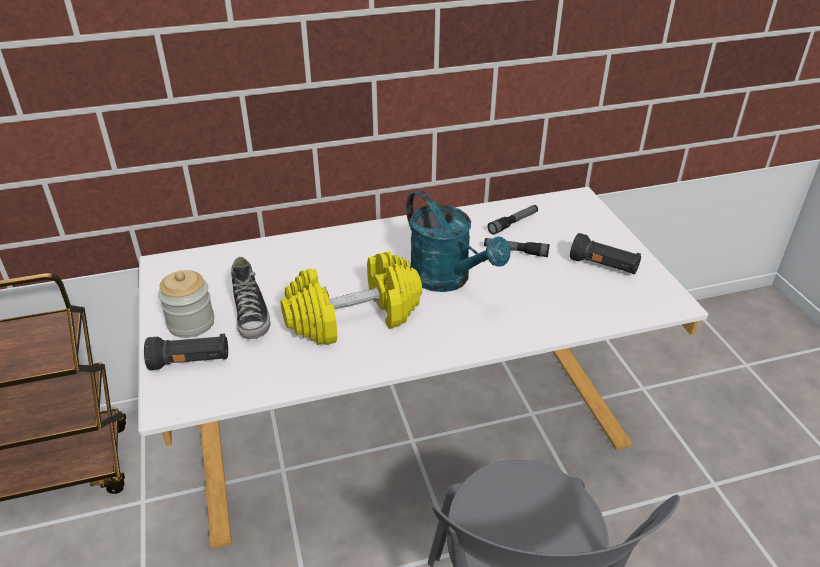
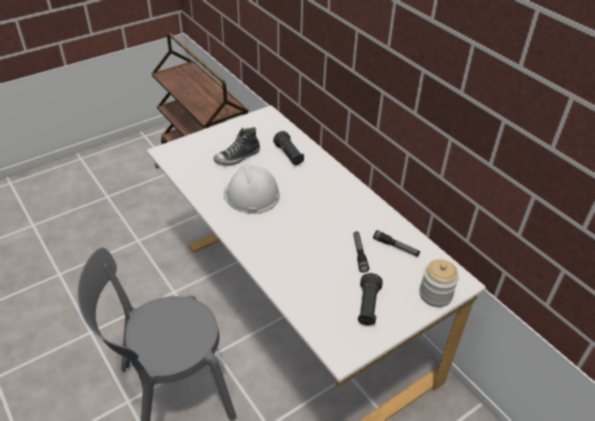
camera: 70 degrees right, 5 degrees up
(191, 323) = (223, 139): jar -> jar (435, 294)
(191, 362) = (195, 149): black flashlight -> black flashlight (289, 155)
(353, 319) = (251, 194): yellow dumbbell -> white hard hat
(448, 279) = (308, 226): turquoise watering can -> none

